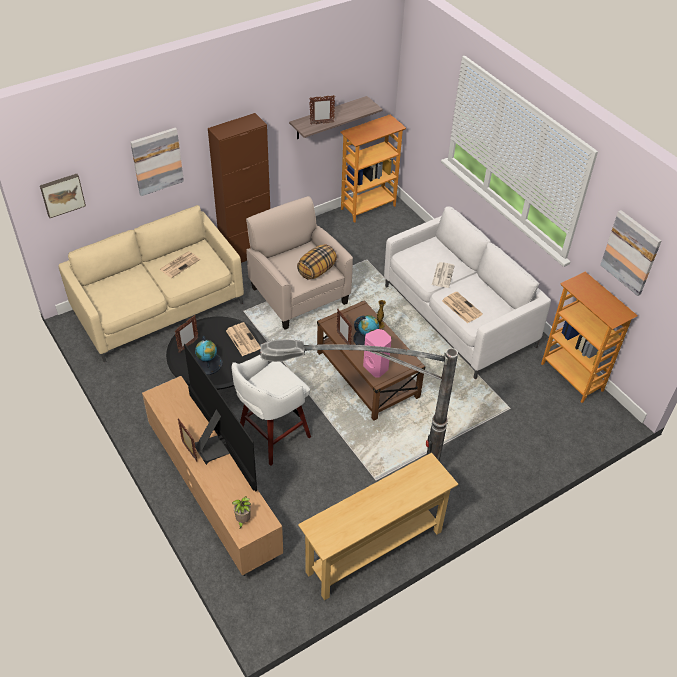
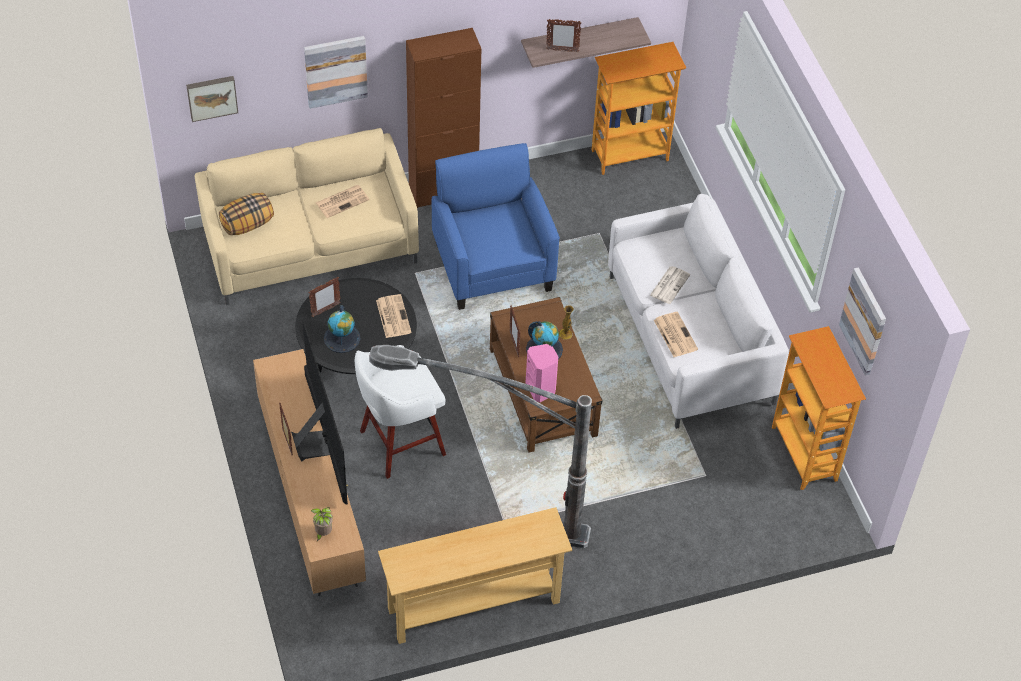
camera: 15 degrees right, 5 degrees up
(298, 295) = (492, 265): beige armchair -> blue armchair
(316, 271) = (512, 244): pillow -> pillow (247, 224)

